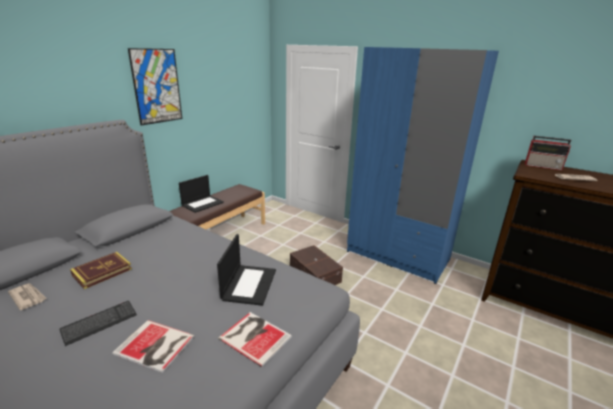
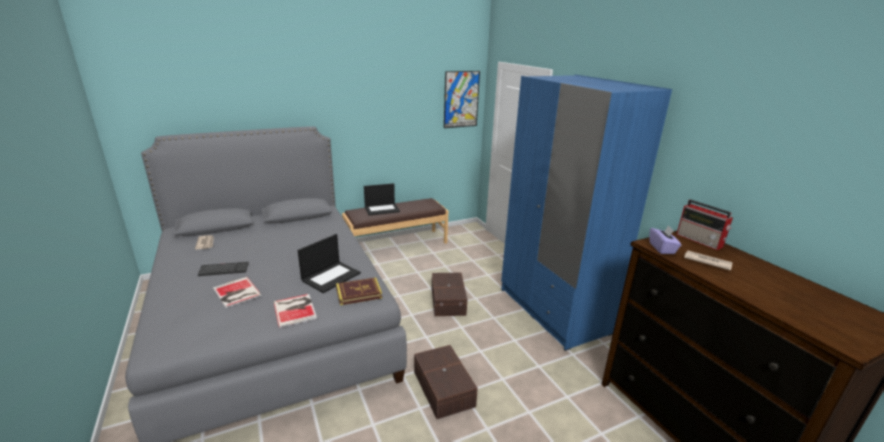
camera: 30 degrees right, 0 degrees up
(102, 272) = (254, 240): book -> book (359, 293)
(157, 86) = (352, 100): picture -> picture (461, 99)
(388, 357) = (442, 389): none -> brown storage box
(538, 176) = (662, 248): none -> purple tissue box

